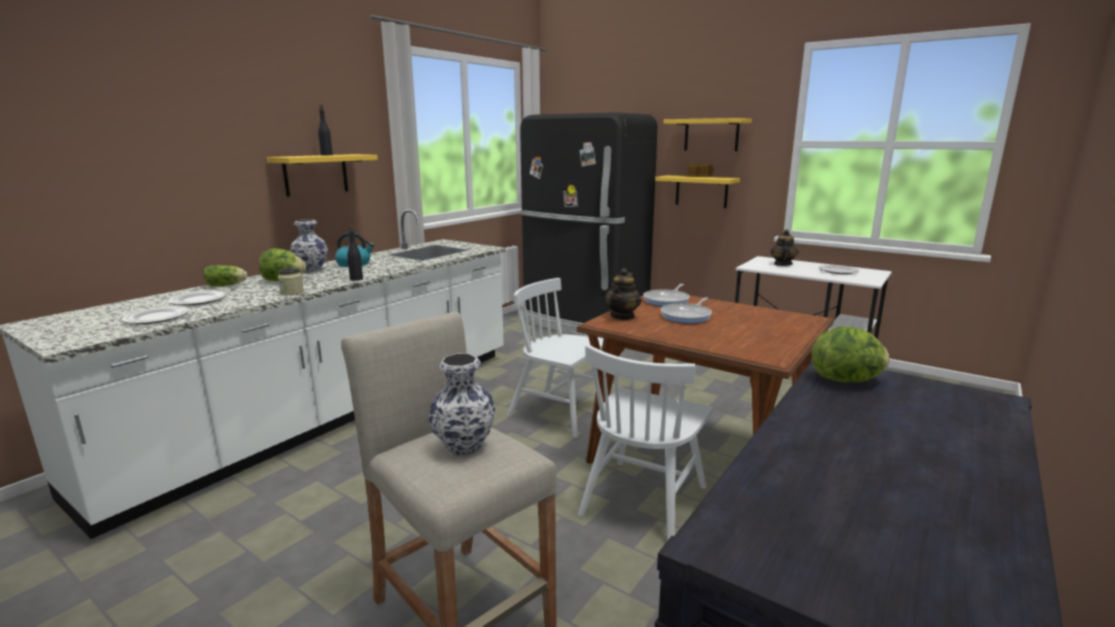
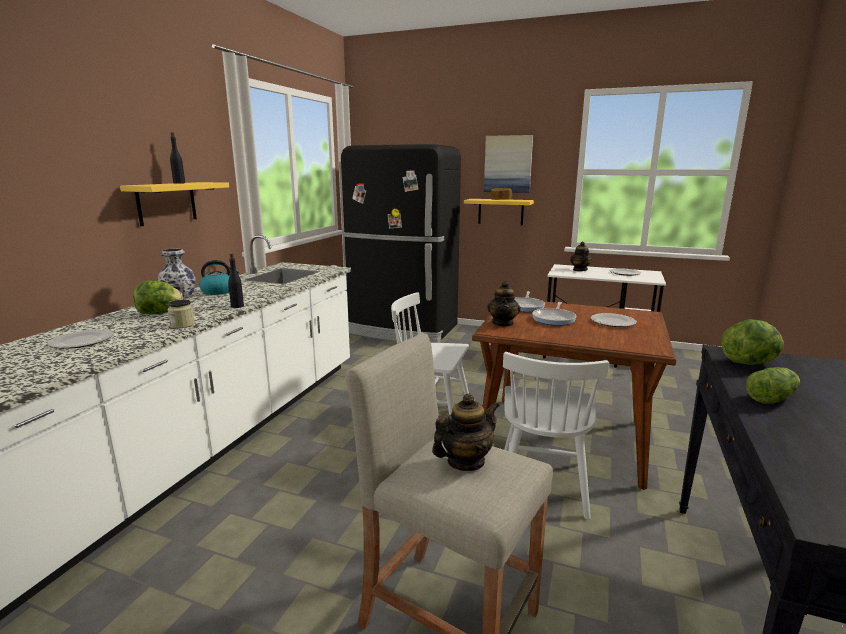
camera: 15 degrees left, 0 degrees up
(157, 318) = (50, 365): plate -> plate (613, 322)
(227, 285) = (99, 322): lettuce -> lettuce (772, 398)
(463, 446) = (465, 461): vase -> teapot
(711, 135) = (508, 164): yellow shelf -> picture

